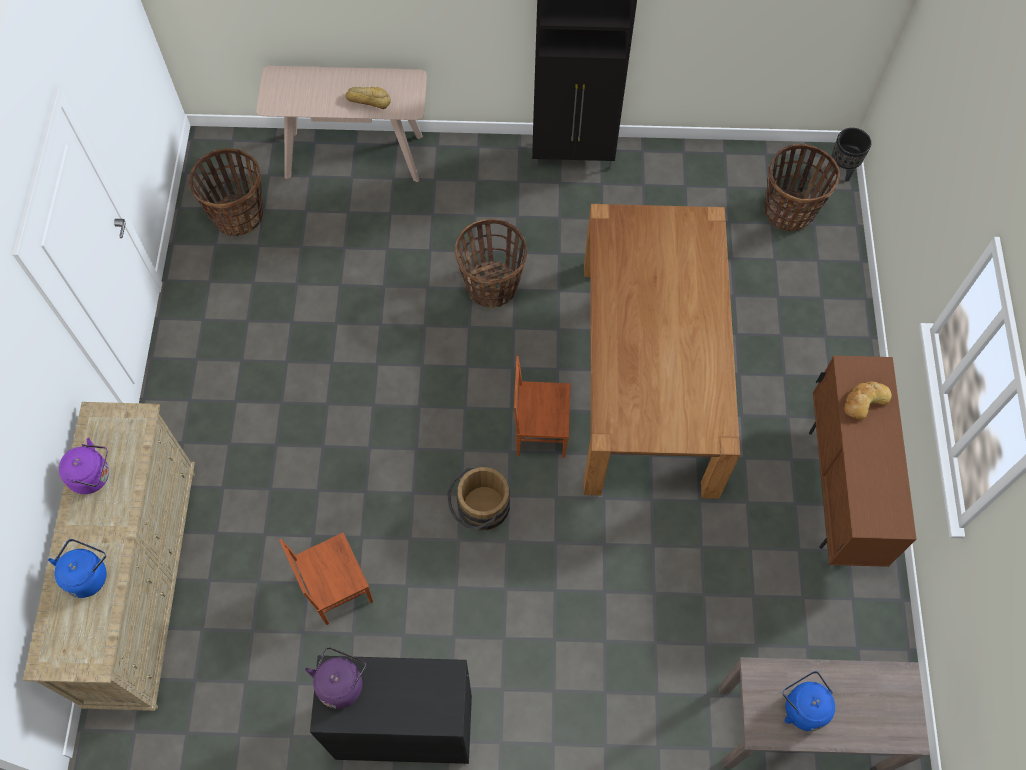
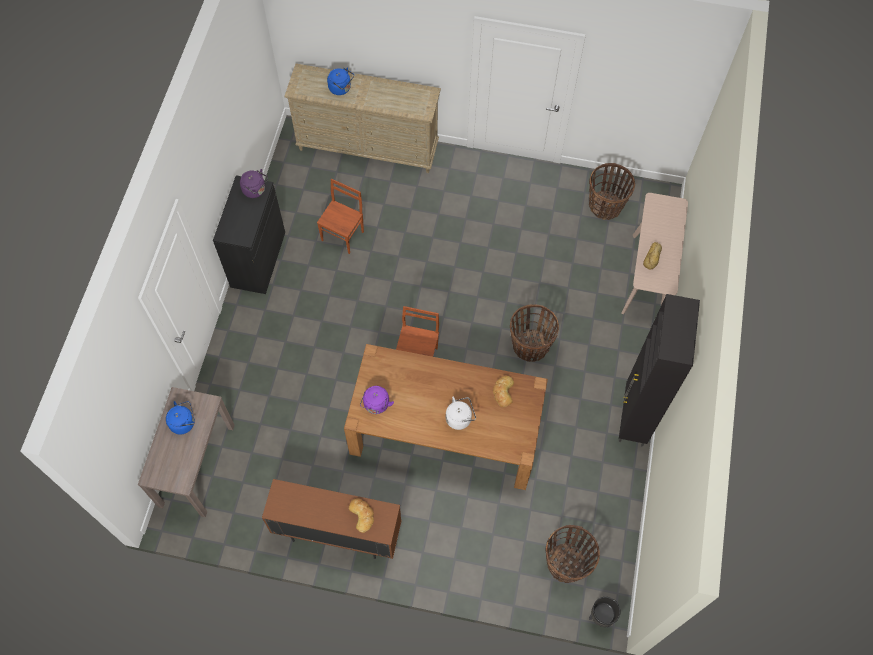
camera: 100 degrees right, 0 degrees up
(93, 476) = (395, 92): purple kettle -> purple kettle (376, 405)
(336, 588) = (343, 236): brown chair -> brown chair turned 45 degrees clockwise
(479, 510) = (373, 314): brown bucket -> none
(625, 254) = (503, 392): none -> bread
(679, 302) = (460, 418): none -> white kettle

